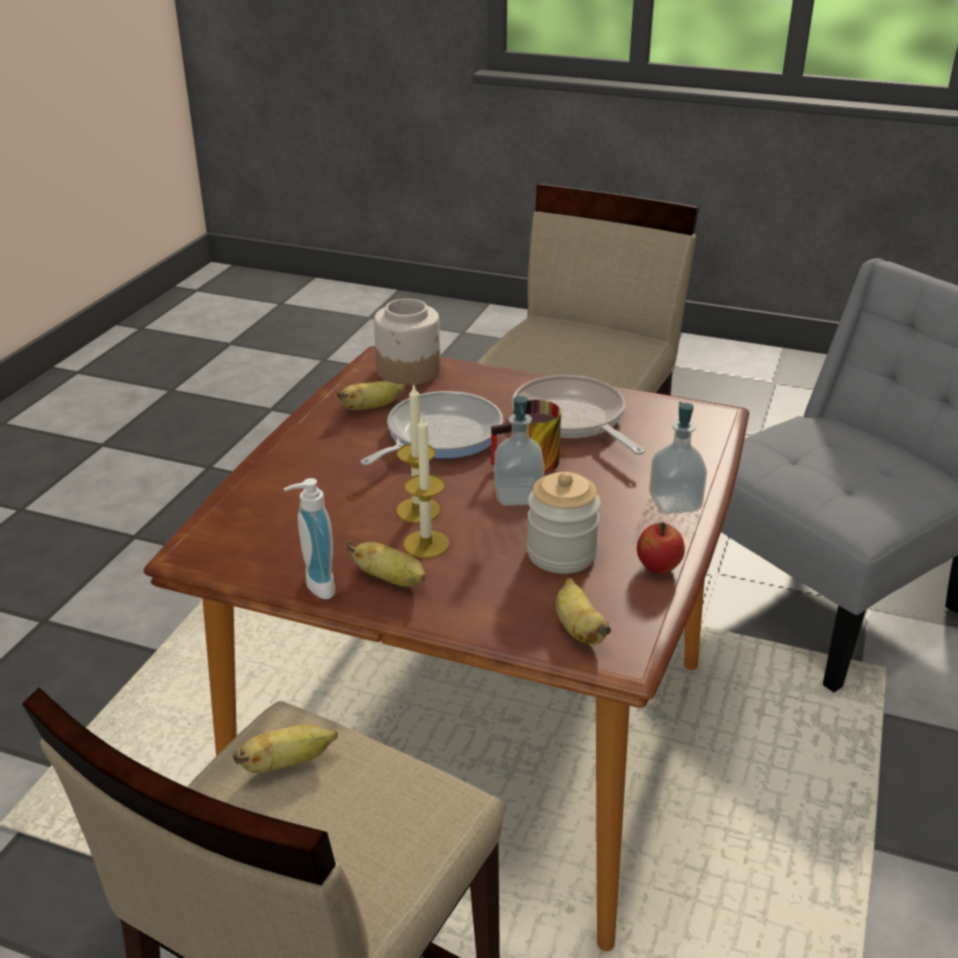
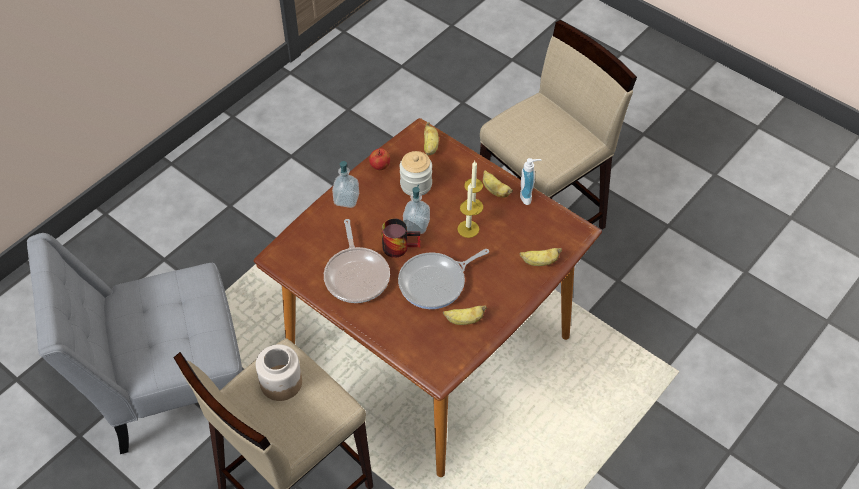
camera: 160 degrees left, 20 degrees up
(288, 763) = (551, 150): banana -> banana (539, 262)
(409, 371) = (428, 354): jar -> jar (280, 382)

